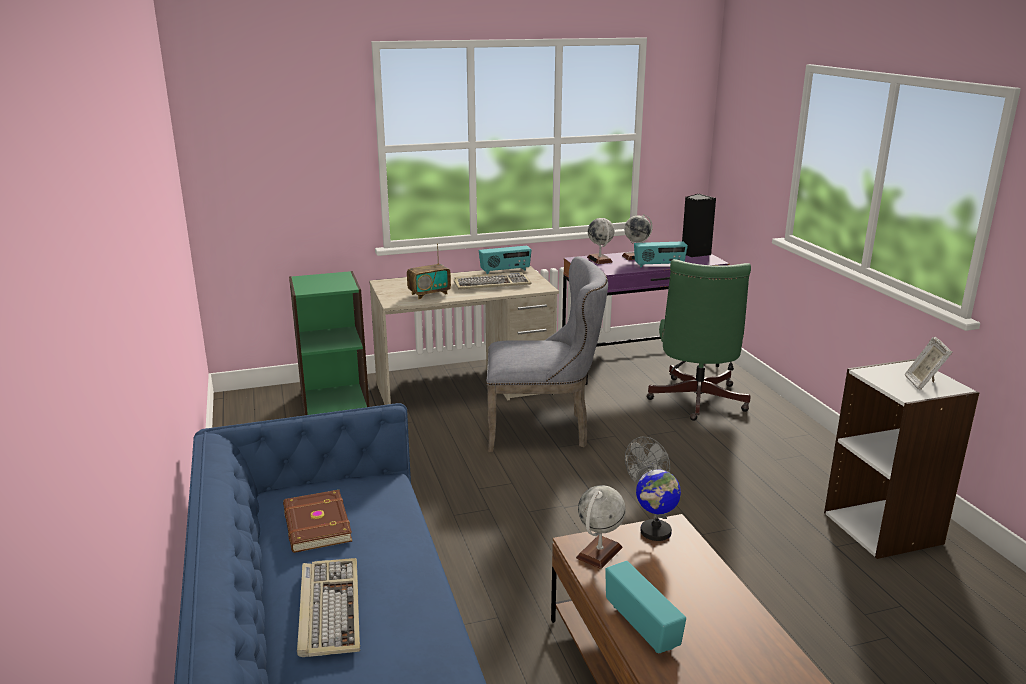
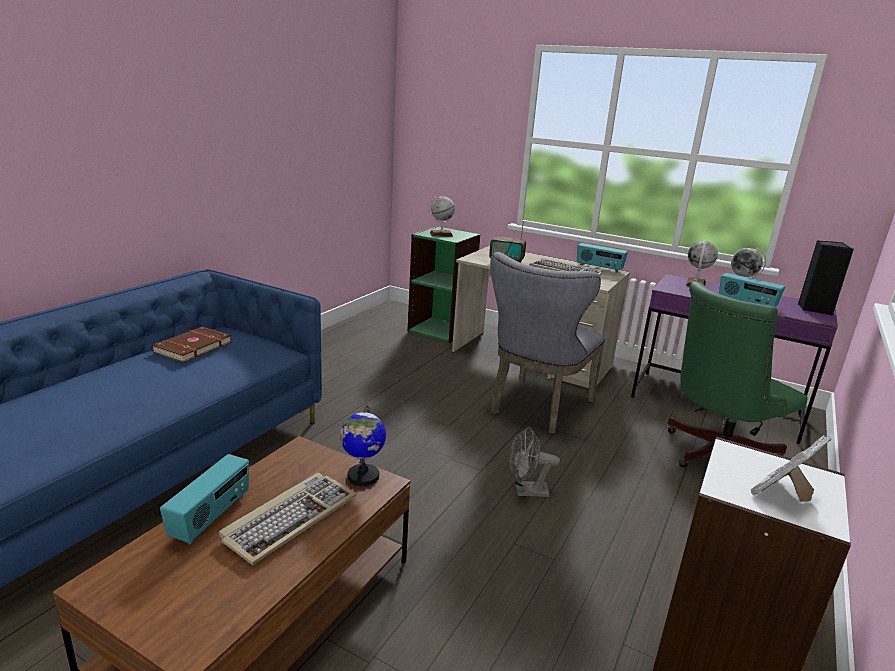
camera: 45 degrees right, 0 degrees up
(328, 609) = (98, 382): keyboard -> keyboard (290, 518)
(544, 430) = (537, 408): grey chair -> grey chair turned 75 degrees clockwise
(599, 553) = (299, 462): globe -> globe (441, 234)

